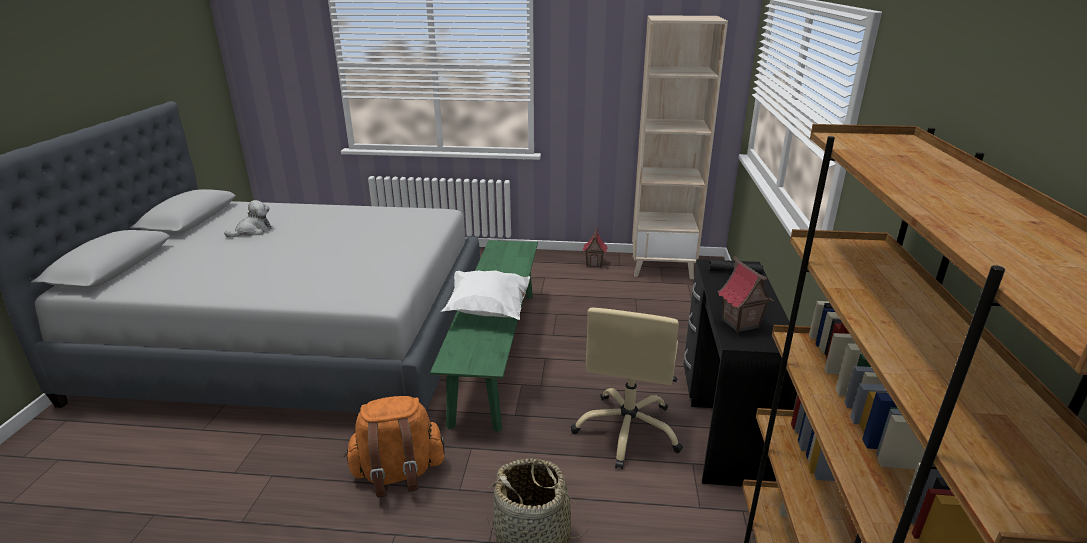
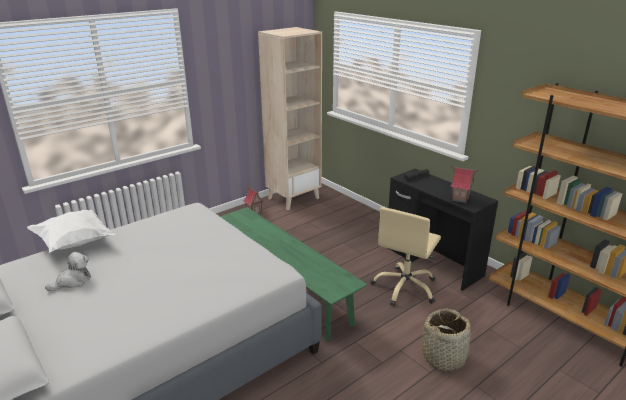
camera: 45 degrees left, 0 degrees up
(253, 231) = (73, 281): plush toy -> plush toy turned 45 degrees clockwise
(398, 473) = (343, 378): orange backpack -> none
(488, 312) = (298, 258): white pillow -> white pillow (75, 244)
(628, 430) = (405, 287): beige office chair -> beige office chair turned 60 degrees clockwise

